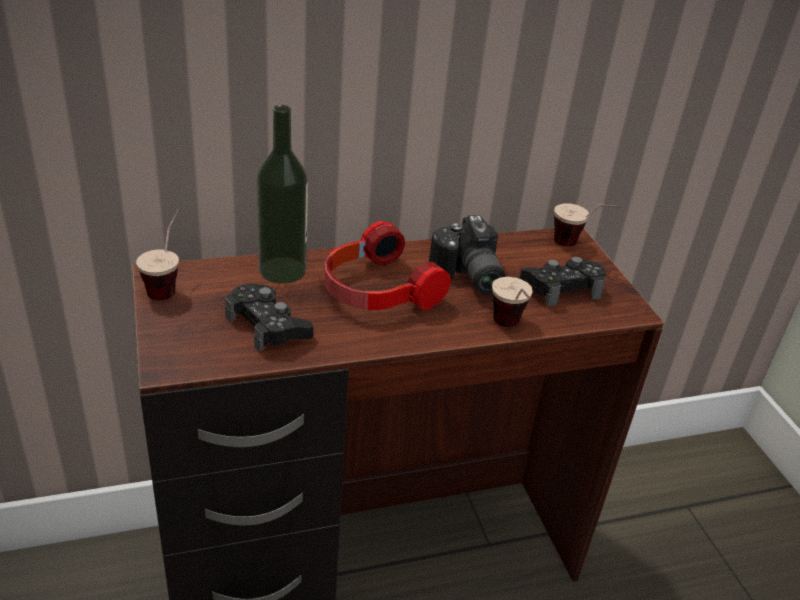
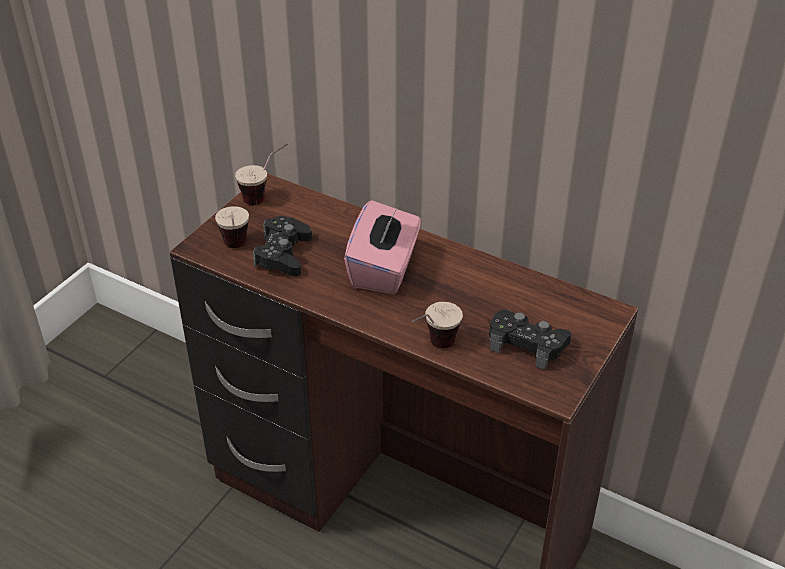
camera: 50 degrees right, 5 degrees up
(282, 270) = (345, 221): bottle -> none
(376, 290) = (384, 269): headphones -> pink tissue box
(467, 276) = (466, 295): camera -> none
(578, 246) = (601, 321): cup -> cup (236, 250)

